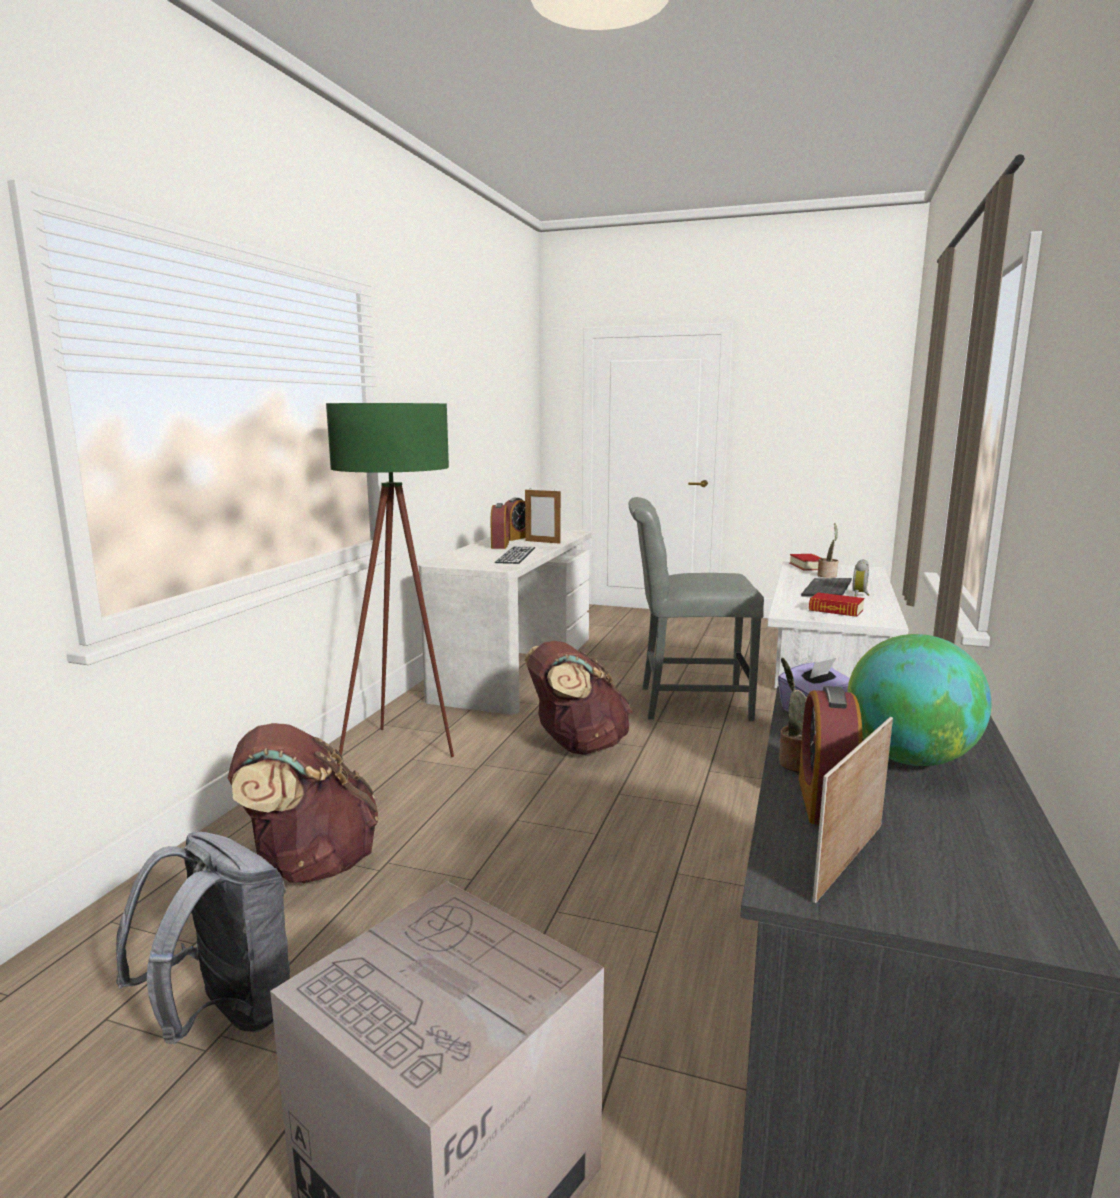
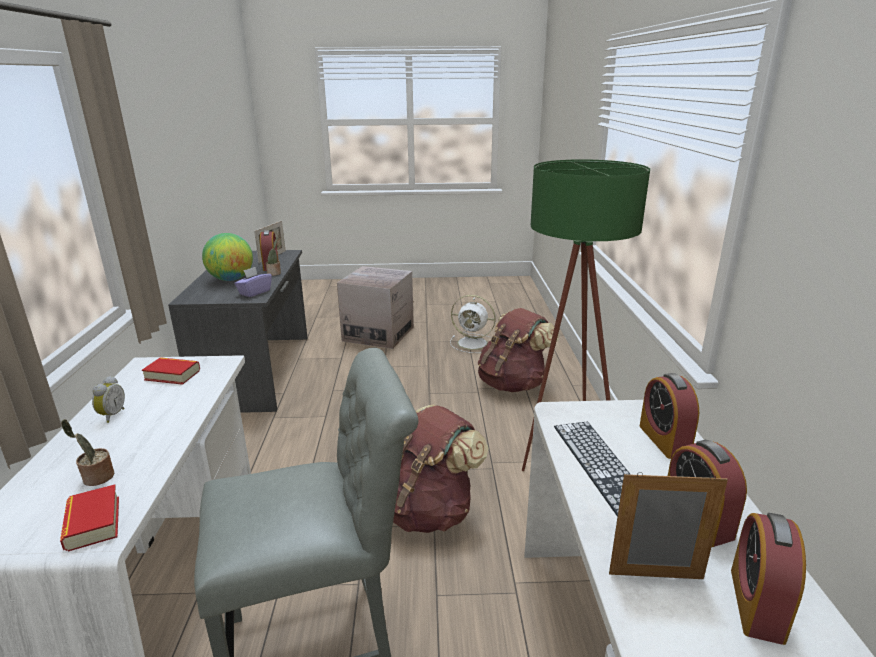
camera: 160 degrees right, 10 degrees up
(223, 1015) = (473, 343): grey backpack -> white fan
(463, 556) = (664, 440): none -> alarm clock
(828, 590) = (141, 422): keyboard -> none

